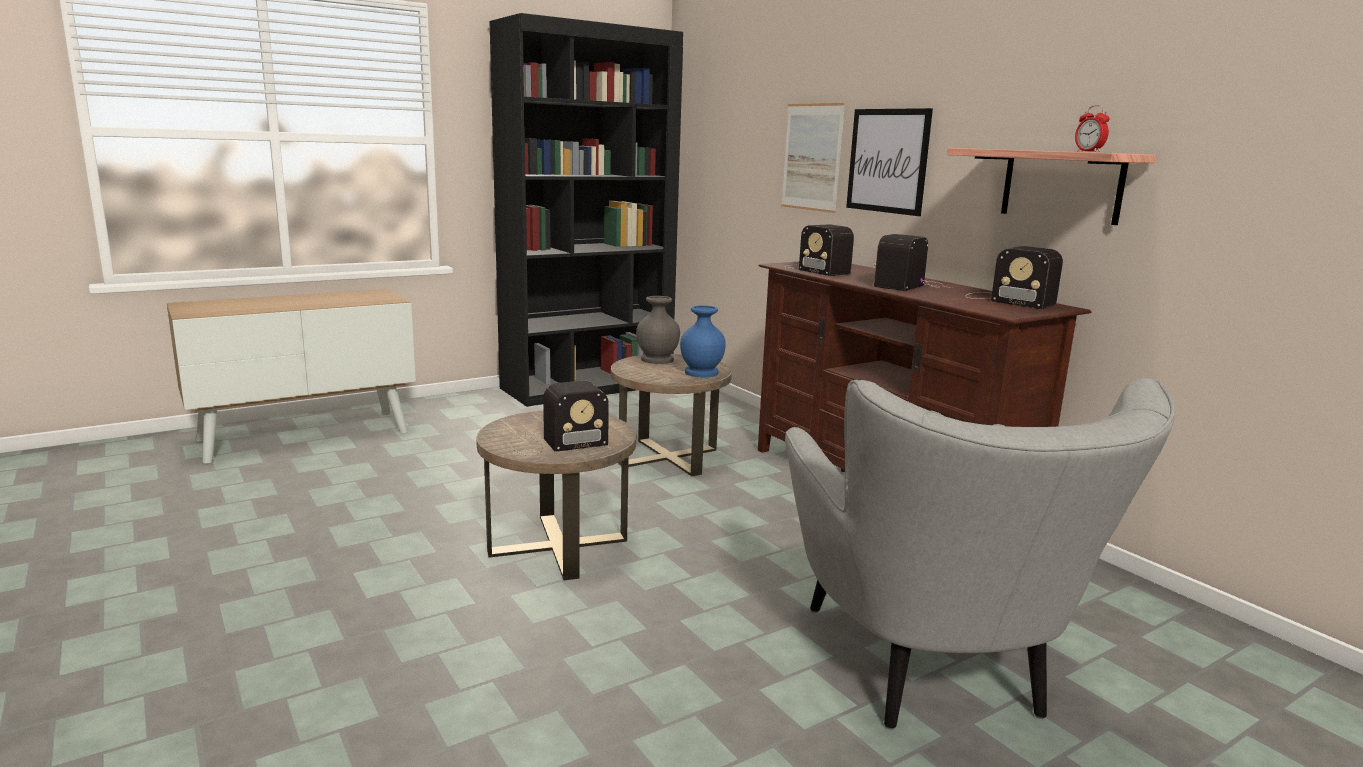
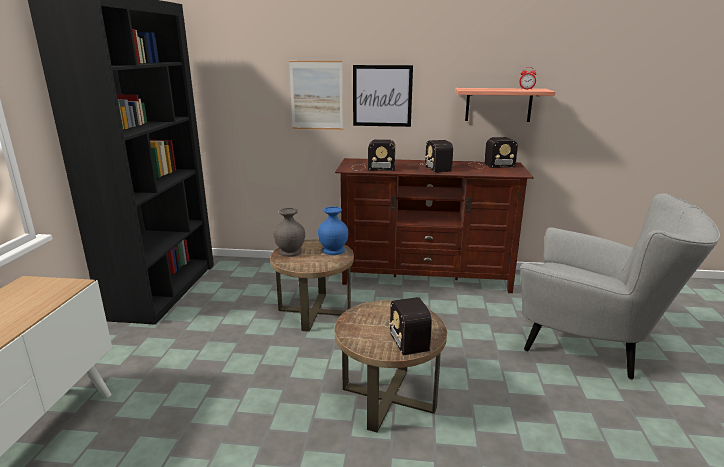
camera: 50 degrees left, 5 degrees up
(554, 443) = (407, 333): radio -> radio turned 150 degrees clockwise

